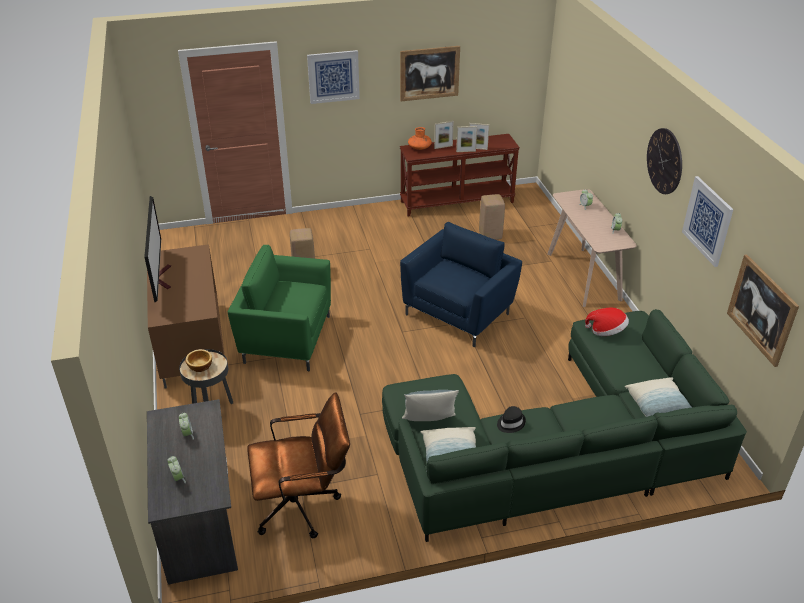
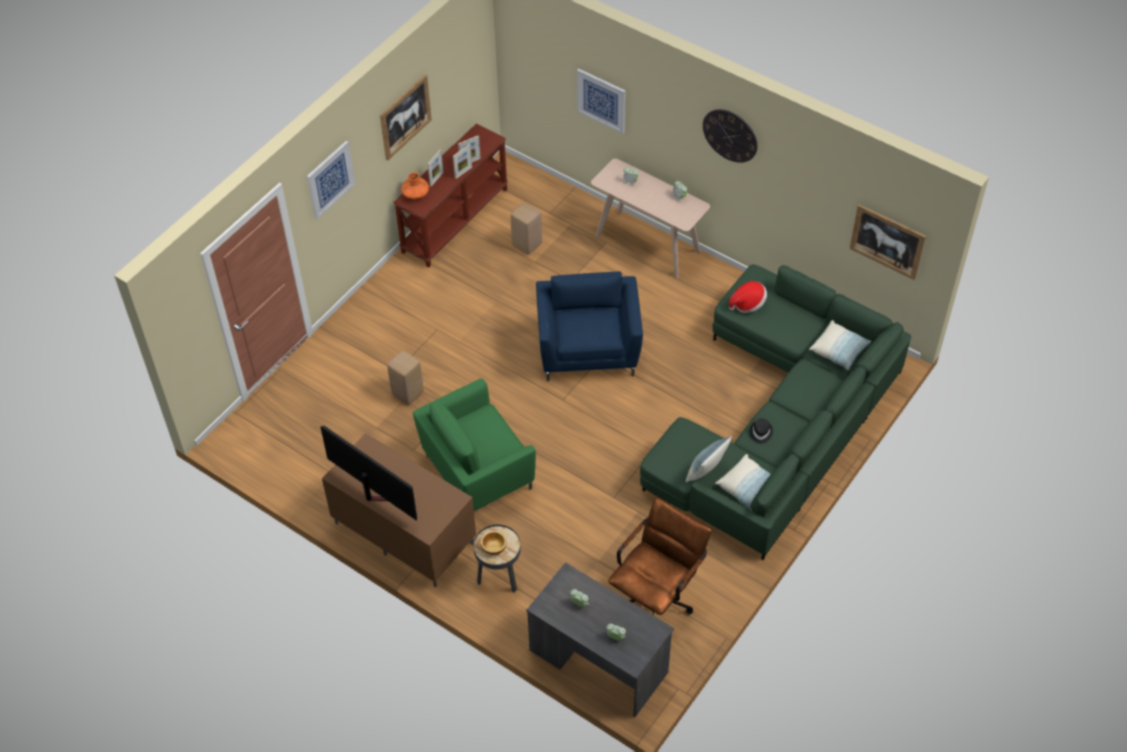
camera: 40 degrees left, 15 degrees up
(707, 221) = (803, 181): picture -> picture (601, 100)

